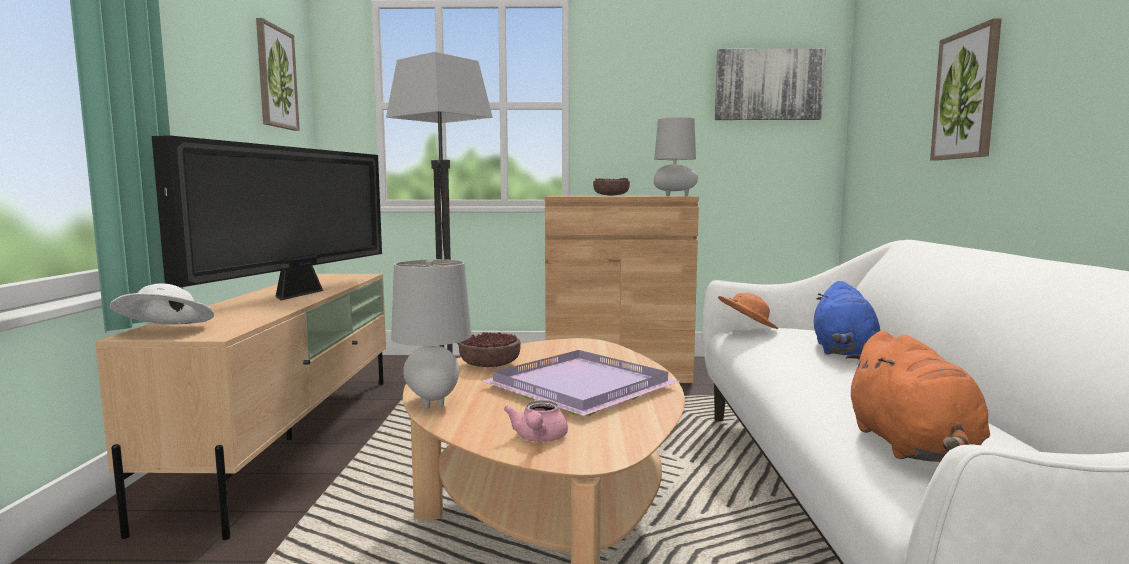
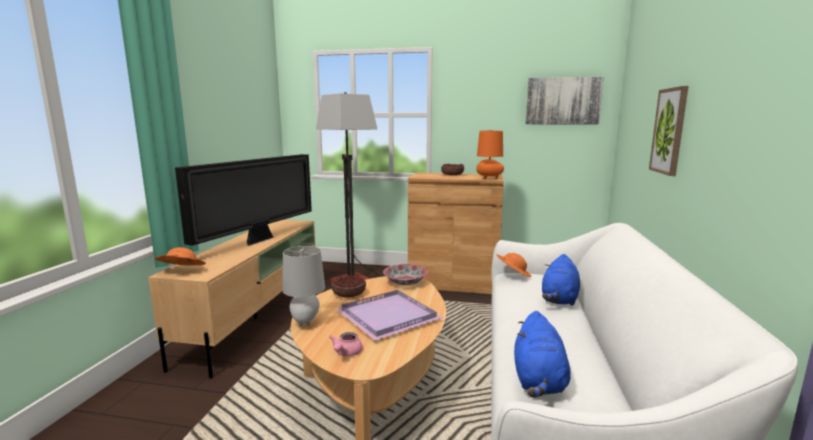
camera: 10 degrees right, 5 degrees up
(164, 332) = (181, 271): white hat -> orange hat
(276, 77) = (255, 104): picture -> none
(578, 346) = (405, 282): none -> bowl
(674, 195) = (488, 179): grey table lamp -> orange table lamp
(912, 447) = (539, 381): orange plush toy -> blue plush toy

